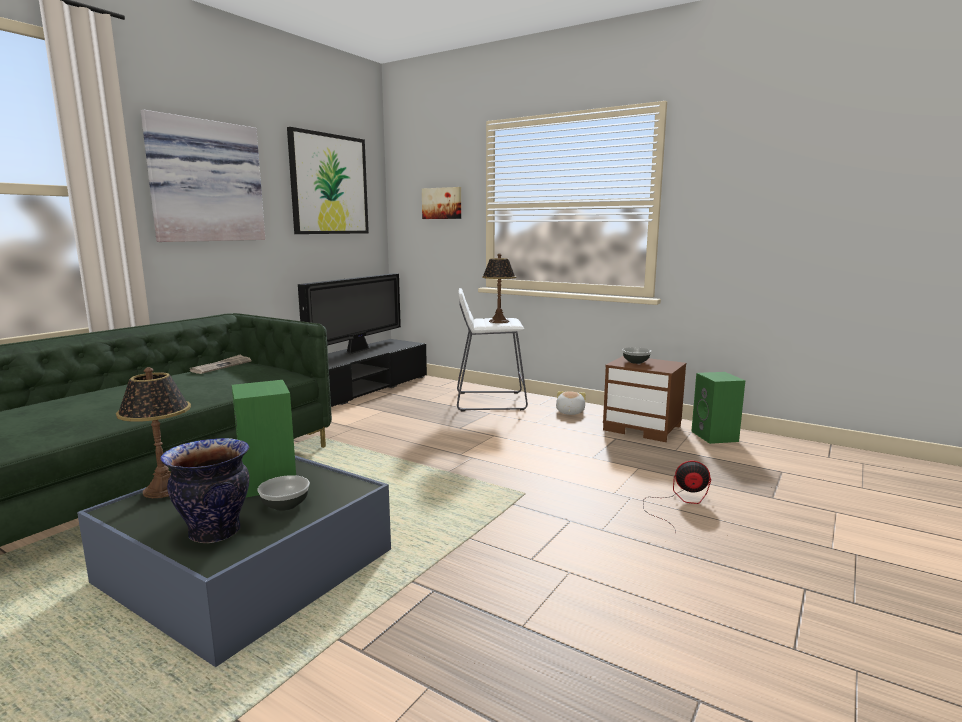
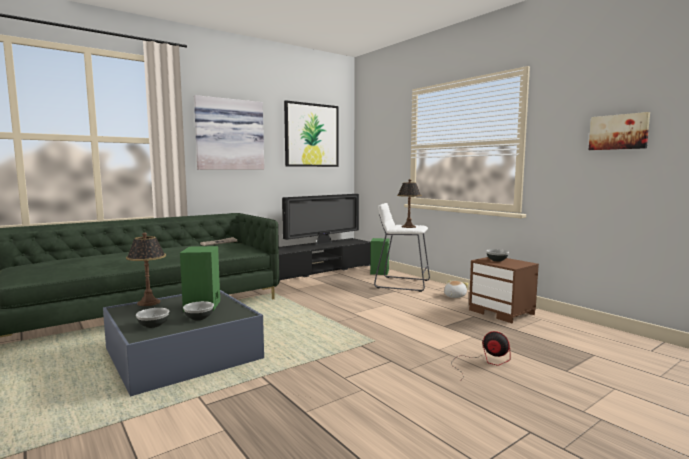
camera: 20 degrees right, 5 degrees down
(216, 532) = (153, 325): vase -> bowl
(442, 203) = (385, 146): picture -> picture (618, 132)
(716, 436) = (559, 324): green speaker -> green speaker (380, 272)

